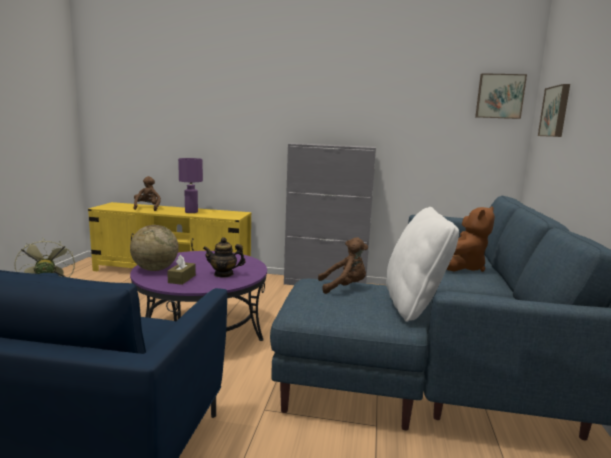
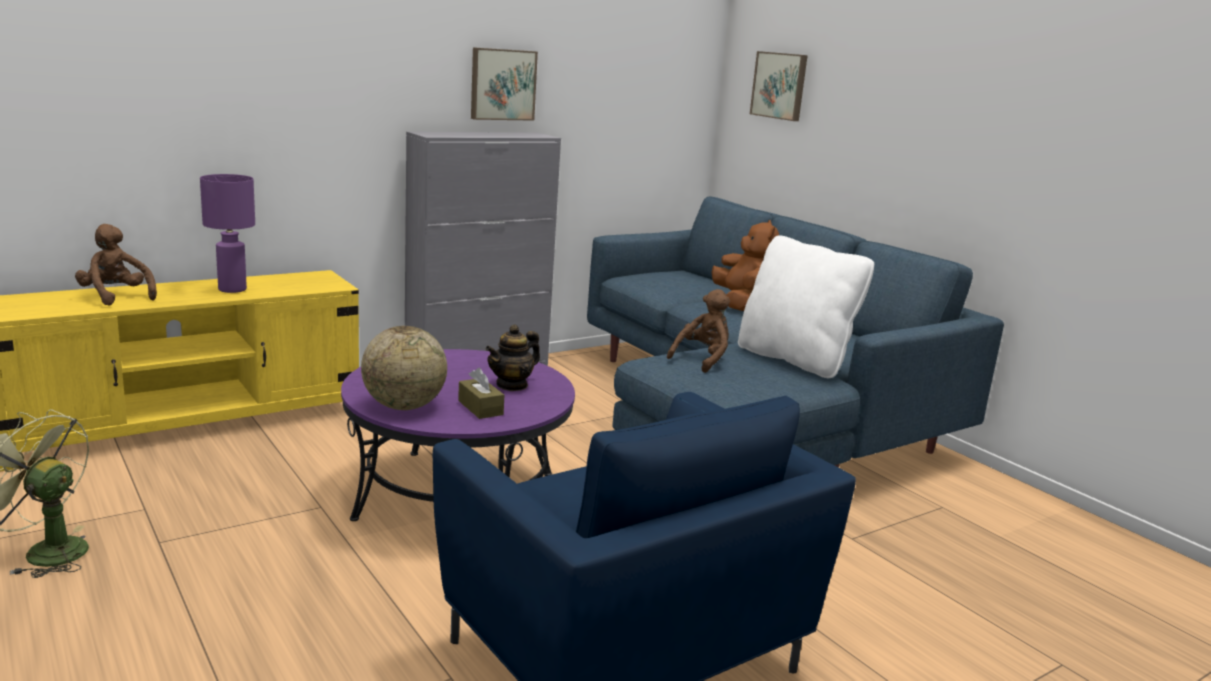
camera: 45 degrees left, 5 degrees up
(499, 96) = (687, 53): picture -> picture (502, 84)

